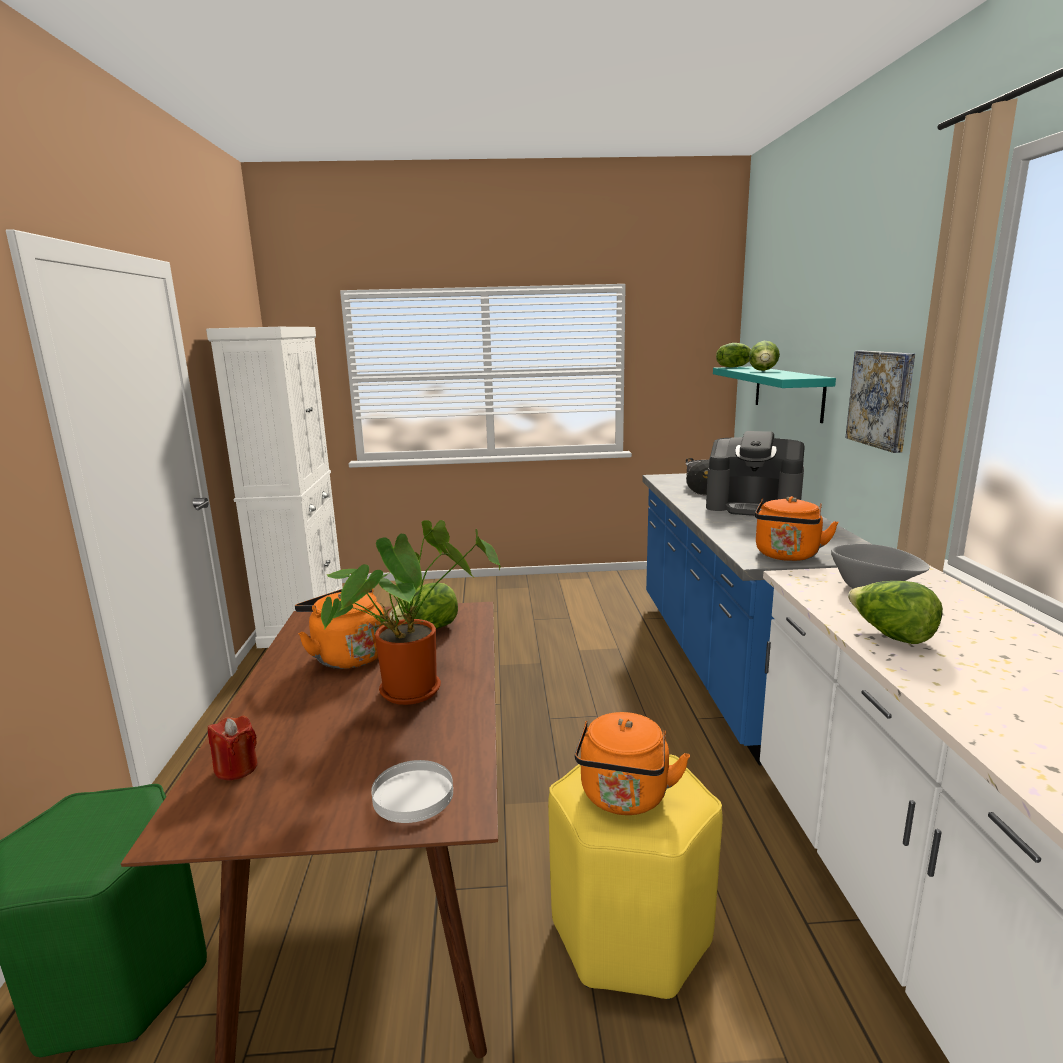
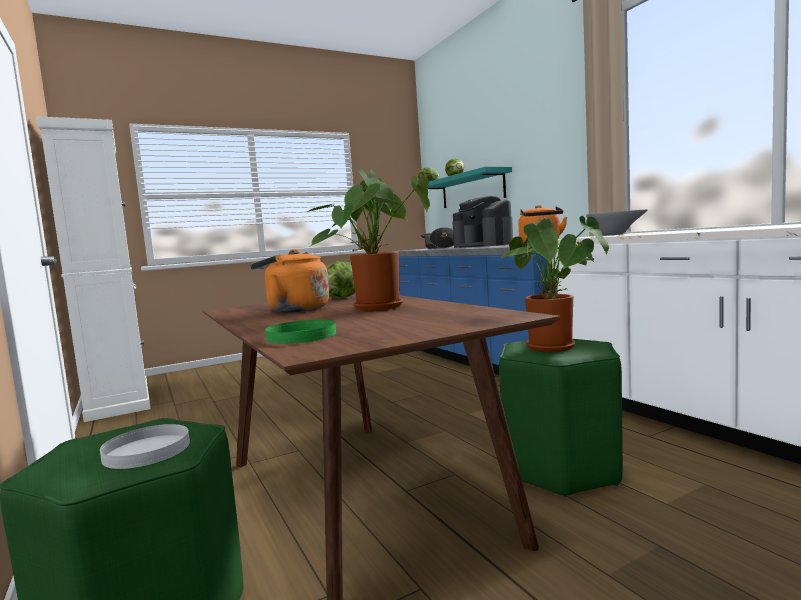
camera: 25 degrees left, 10 degrees down
(236, 768) = (301, 336): red candle -> green plate
(412, 794) = (469, 318): white plate -> white plate (146, 450)
(624, 798) = (555, 348): orange kettle -> potted plant
(630, 933) = (561, 468): yellow stool -> green stool
(753, 506) = (483, 245): coffee machine -> coffee machine turned 60 degrees clockwise
(881, 399) = (551, 166): picture -> none
(890, 636) = (656, 233): lettuce -> none

